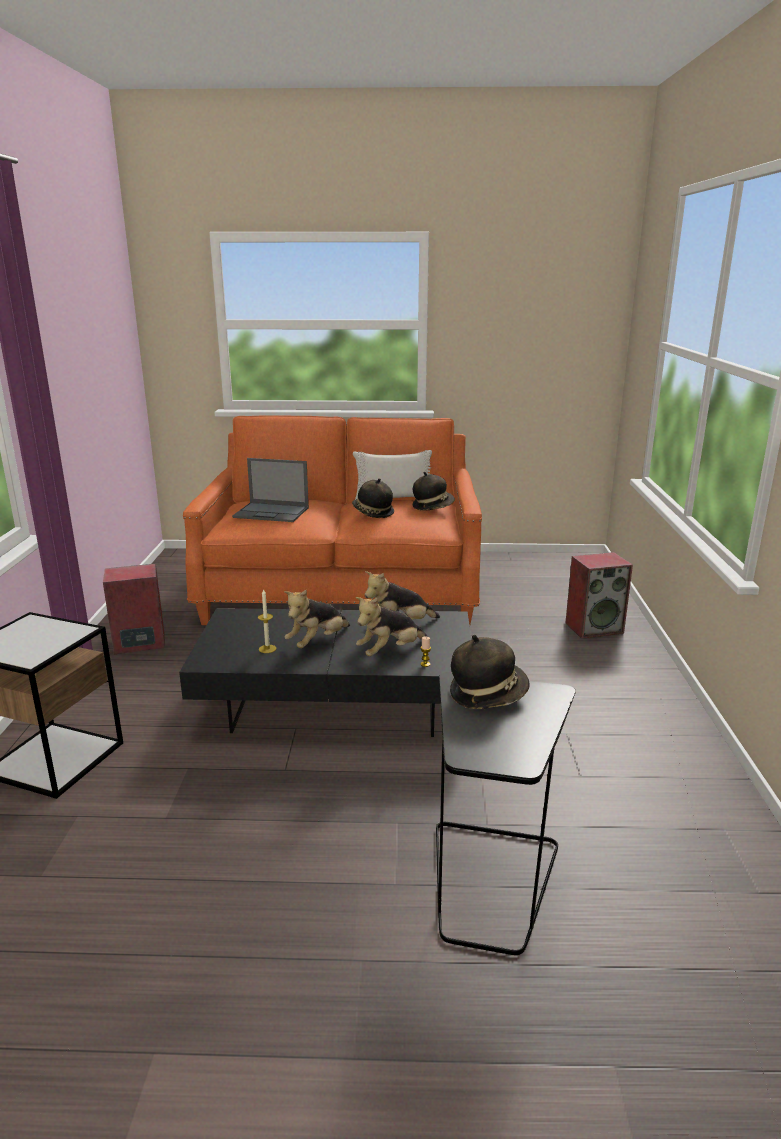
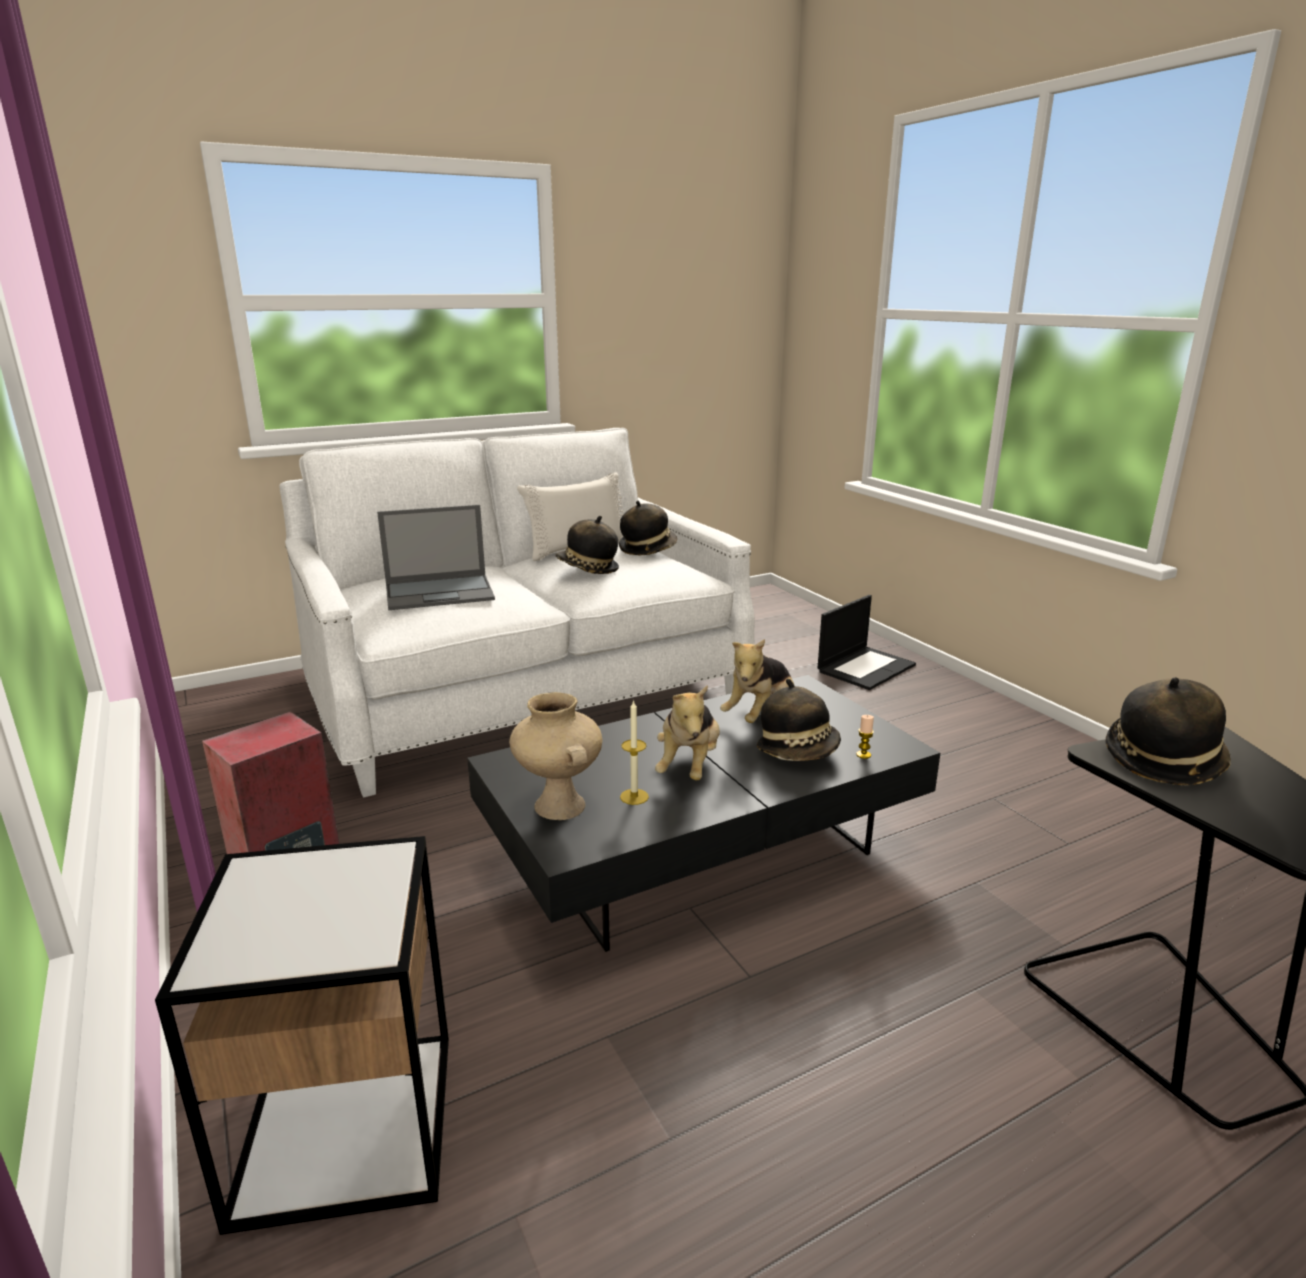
camera: 30 degrees left, 0 degrees up
(226, 642) = (558, 806): none -> beige vase
(342, 591) = (522, 694): orange sofa -> white sofa
(390, 651) = (798, 751): plush toy -> hat
(594, 627) = (866, 667): speaker -> laptop

